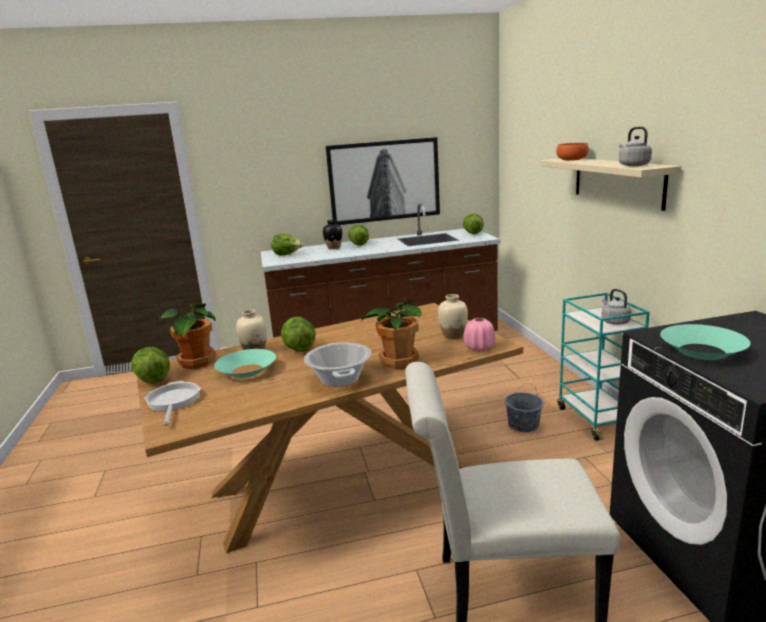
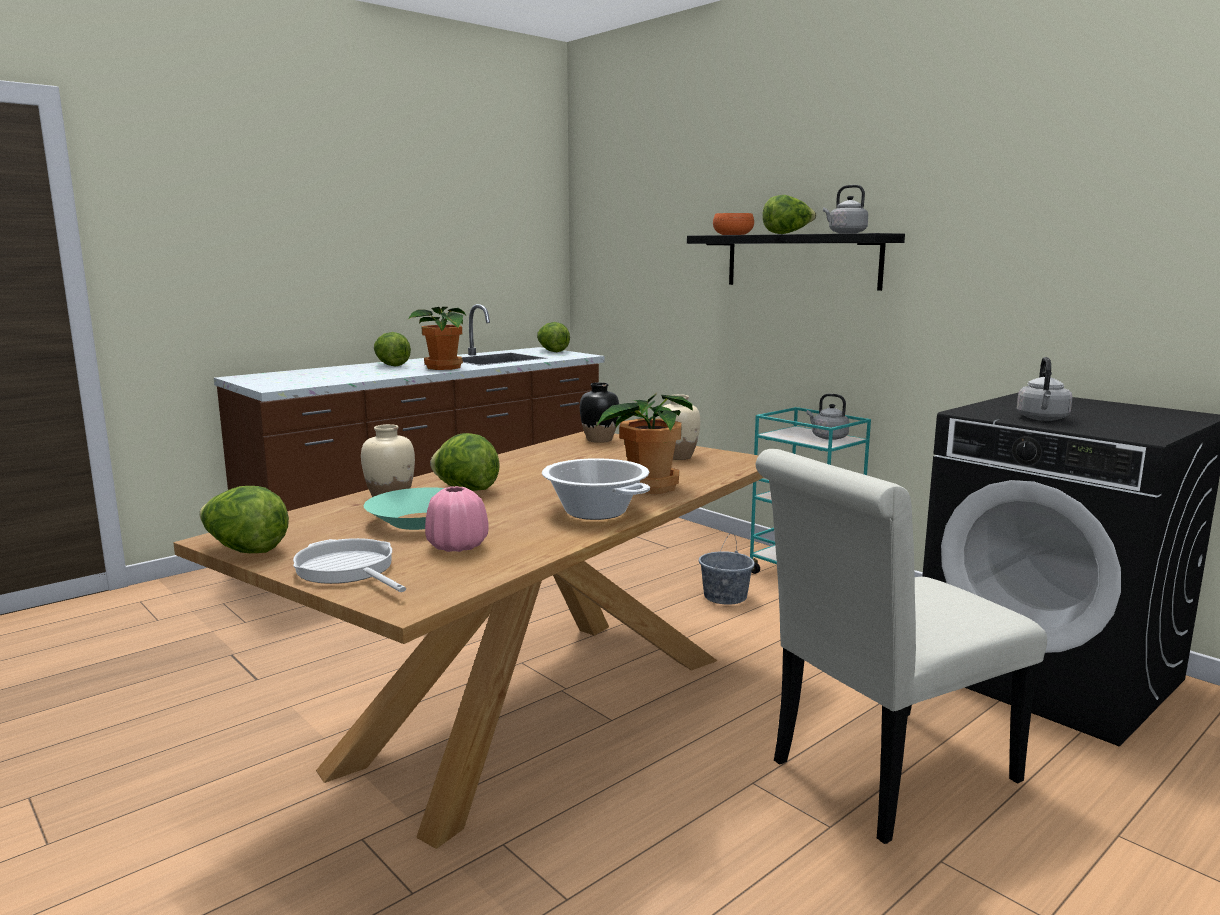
camera: 30 degrees left, 5 degrees down
(196, 362) = (299, 522): potted plant -> potted plant (443, 367)
(287, 255) = (281, 379): lettuce -> lettuce (787, 234)
(334, 248) = (354, 370): black vase -> black vase (599, 440)
(384, 181) = (418, 268): picture -> none
(479, 348) = (733, 464): pink vase -> pink vase (457, 546)
(617, 181) = (801, 261): beige shelf -> black shelf
(702, 351) = (1042, 419): turquoise bowl -> grey kettle

